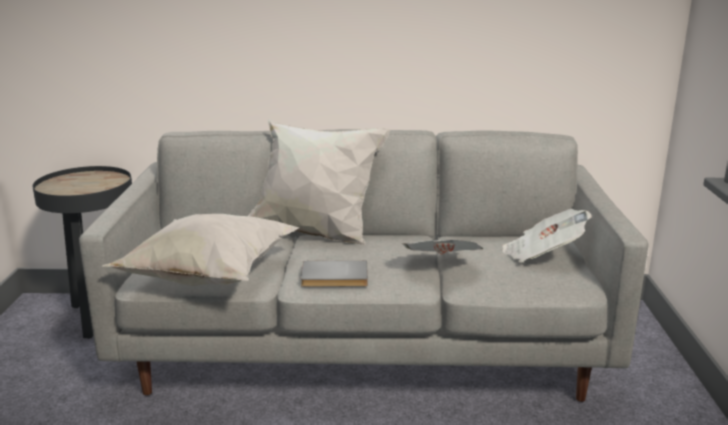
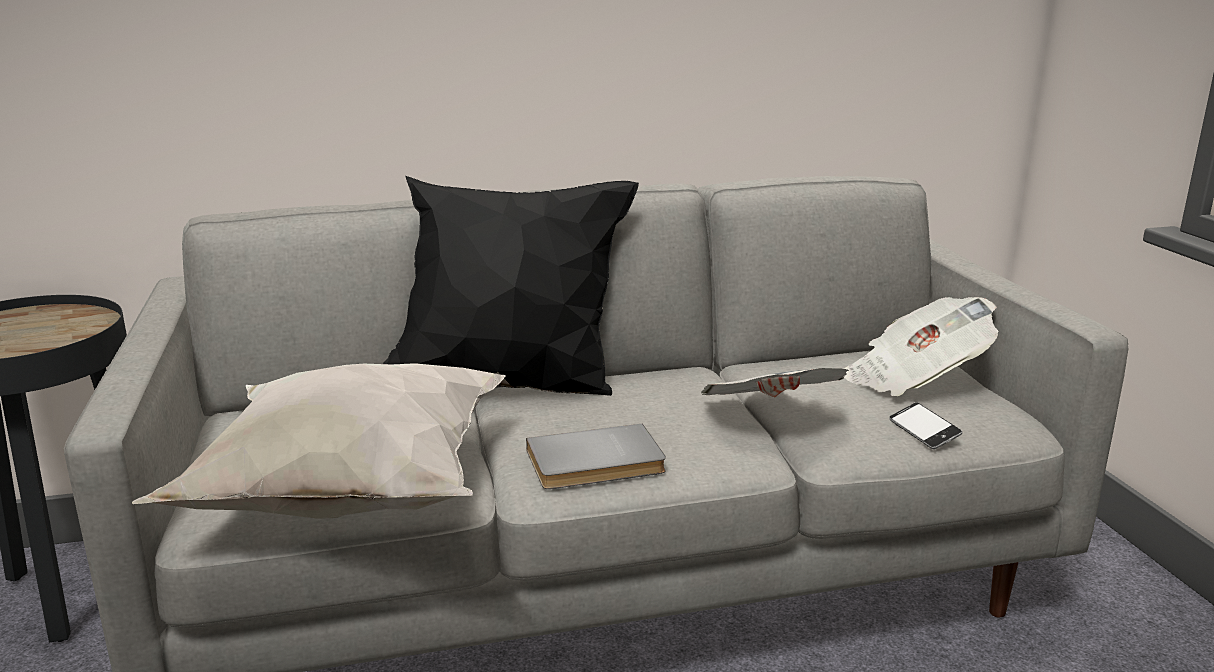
camera: 15 degrees left, 0 degrees up
(315, 234) = (510, 385): white pillow -> black pillow
(523, 283) = (923, 431): none -> phone

